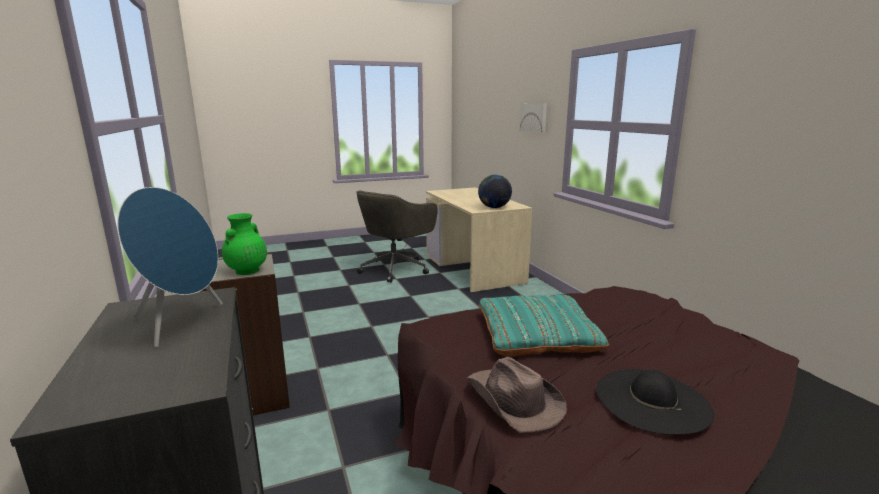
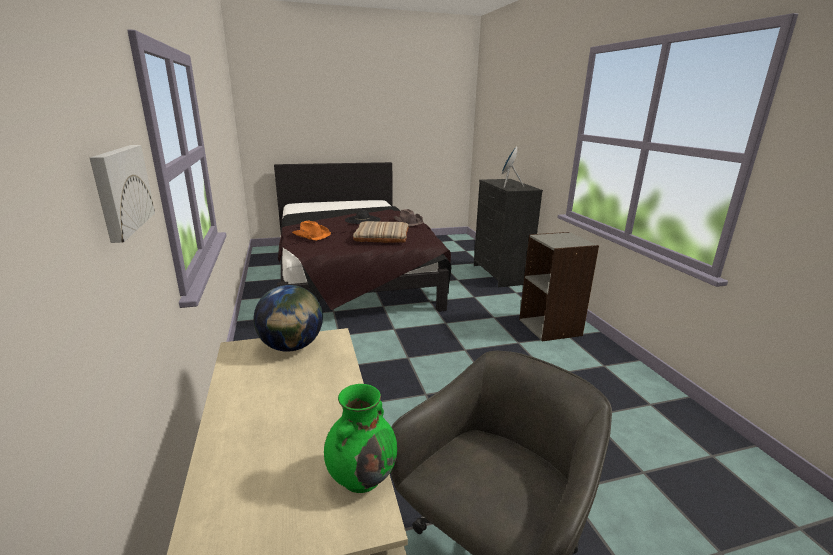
camera: 175 degrees left, 5 degrees up
(247, 271) = (550, 236): green vase -> green vase (362, 476)
(537, 333) = (382, 237): turquoise pillow -> beige pillow
(669, 322) = (311, 235): none -> orange hat

